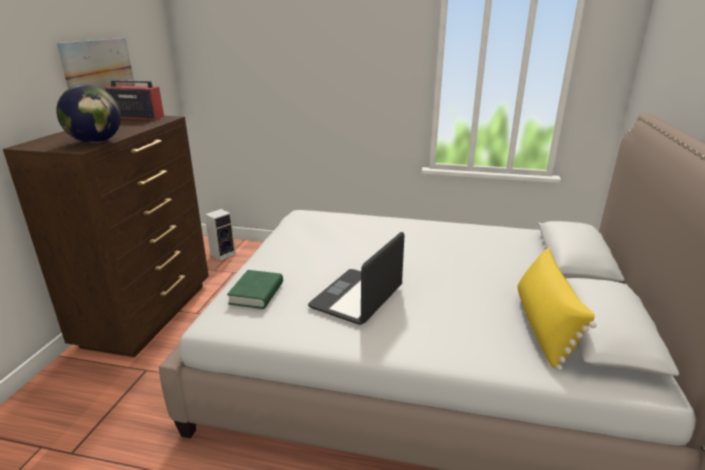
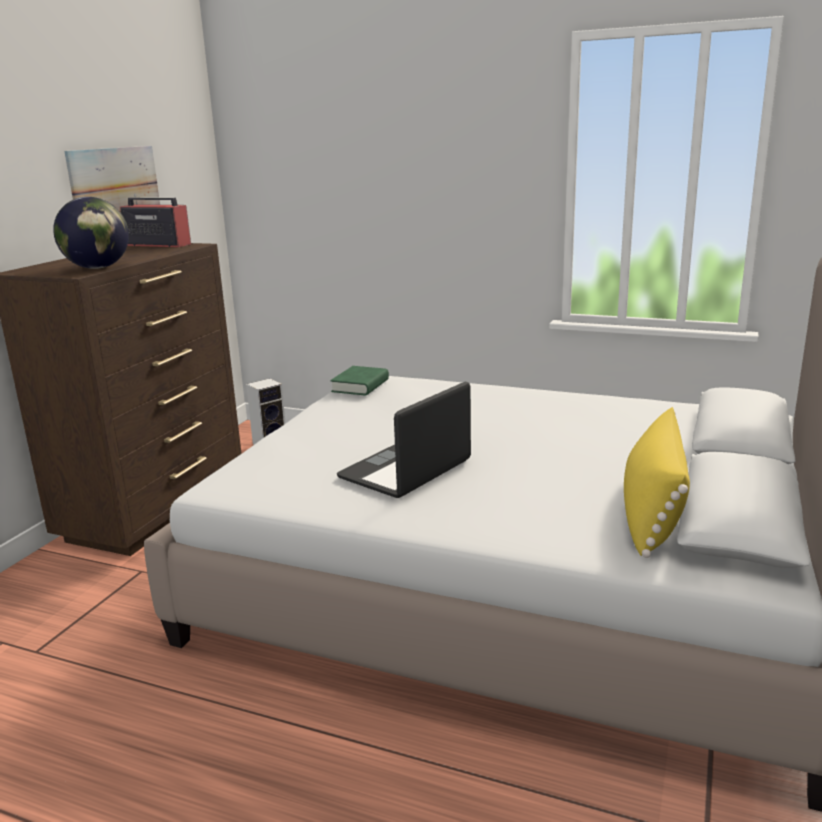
camera: 10 degrees right, 5 degrees down
(256, 293) = (276, 461): green book -> green book (360, 386)

